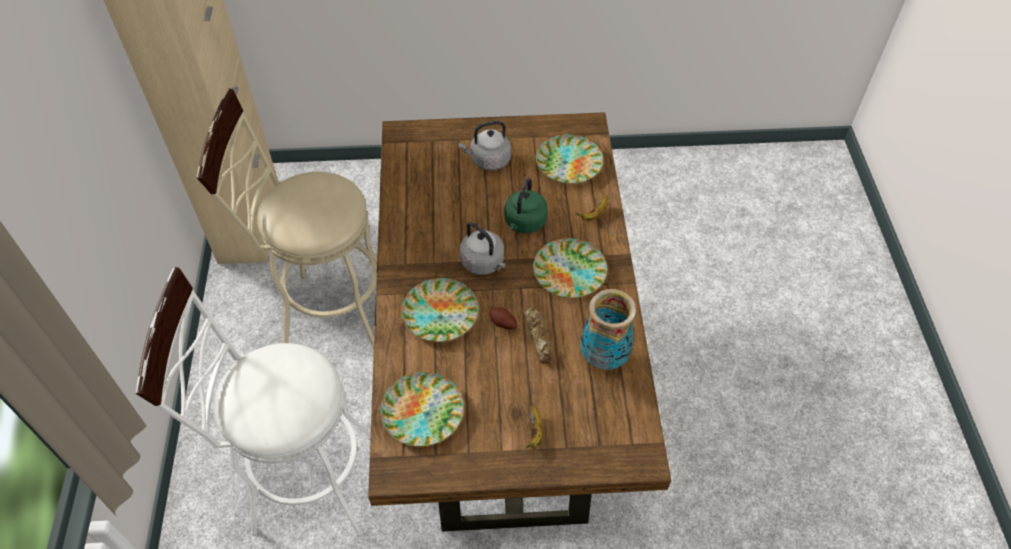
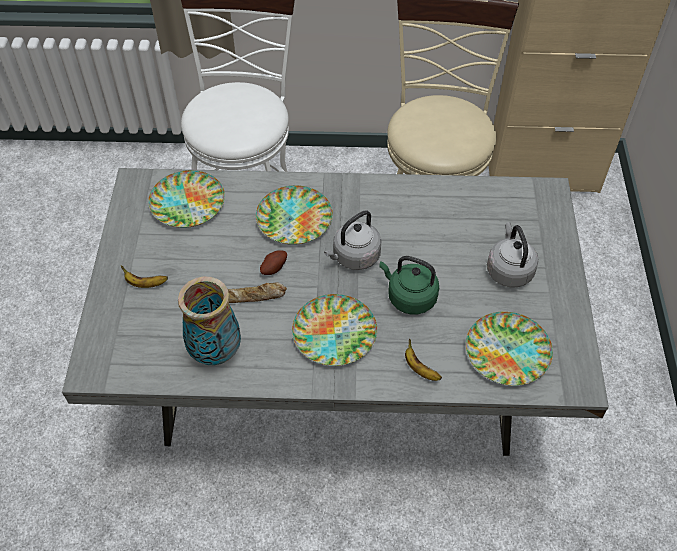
camera: 95 degrees right, 0 degrees up
(506, 380) = (336, 387): brown dining table -> grey dining table

